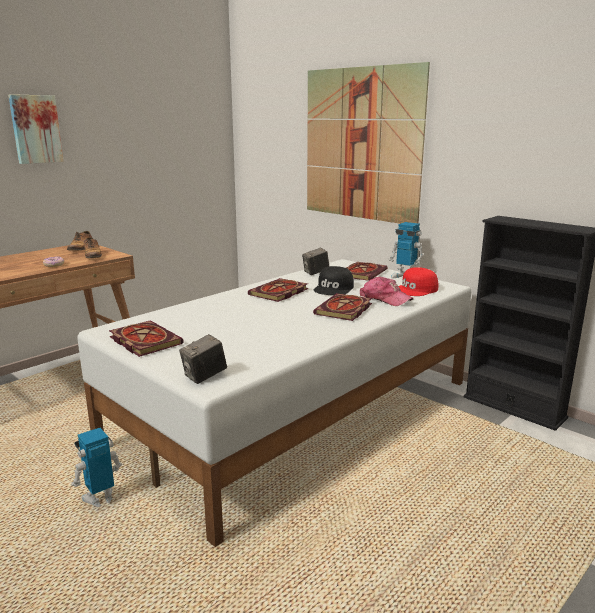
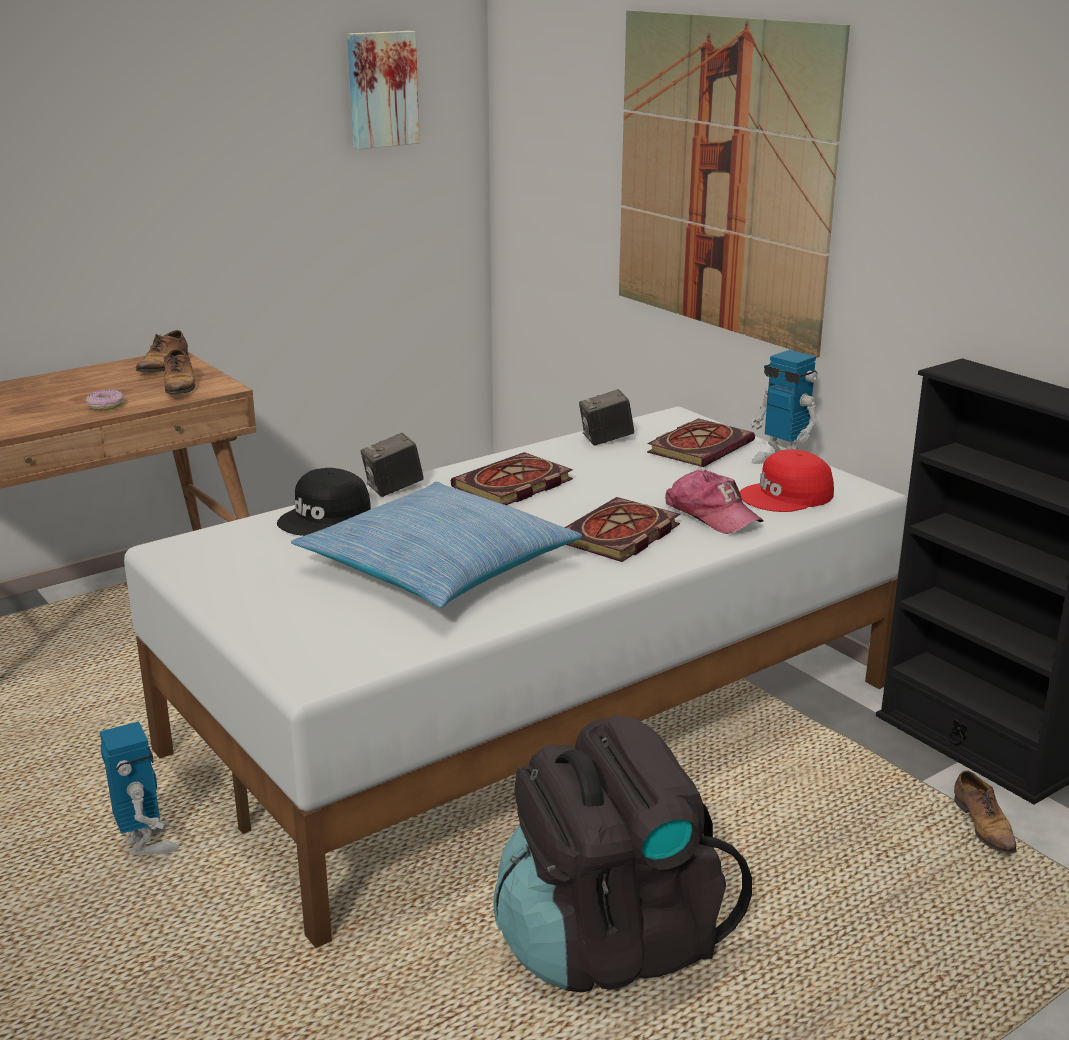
camera: 10 degrees right, 5 degrees up
(35, 129) = (86, 137): picture -> picture (381, 89)
(100, 499) = (147, 844): toy robot -> toy robot turned 90 degrees clockwise
(143, 341) = (229, 577): book -> none
(204, 377) = (308, 660): camera -> camera (393, 489)
(257, 329) = (438, 566): none -> pillow
(334, 288) = (624, 482): black cap -> black cap (326, 517)
(378, 522) = (610, 941): none -> black backpack
(537, 443) = (983, 826): none -> shoe

